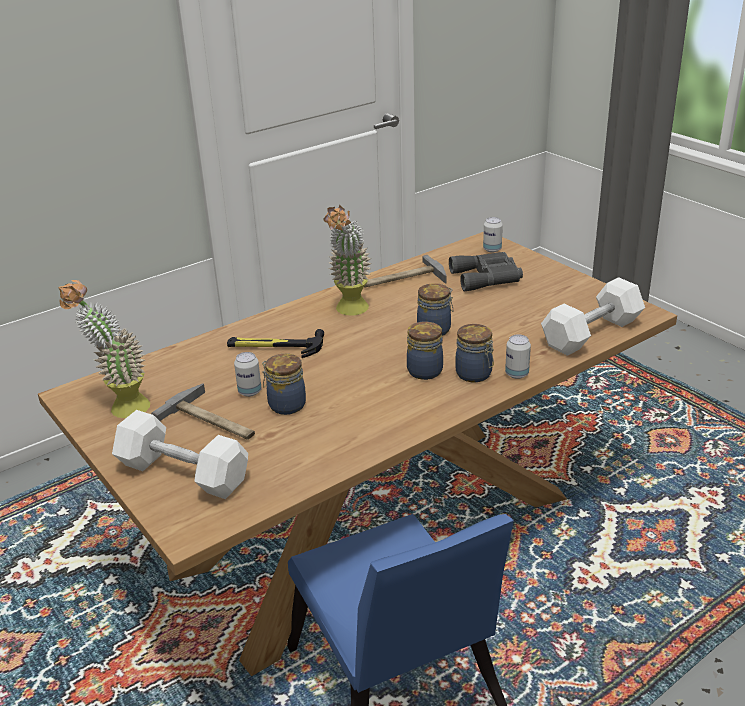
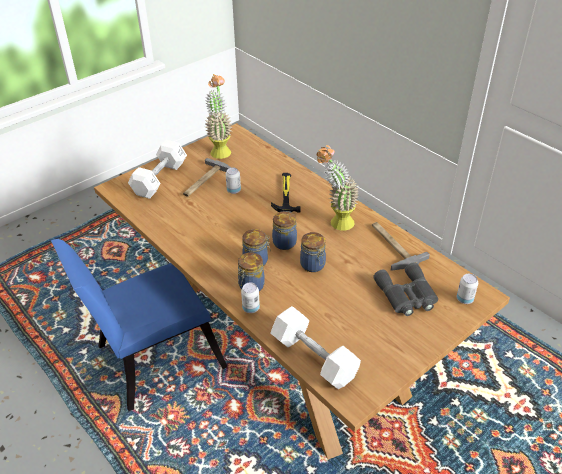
camera: 85 degrees right, 10 degrees up
(285, 405) = (219, 205): jar -> jar (285, 242)

